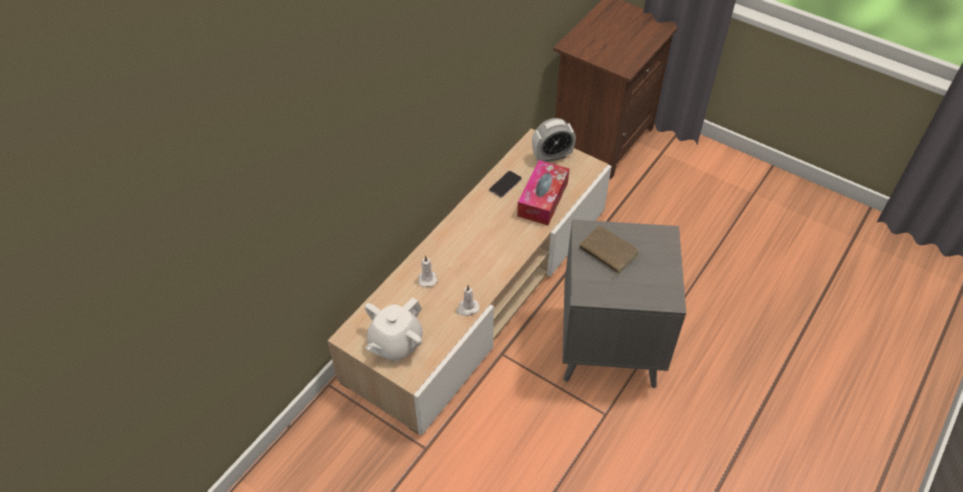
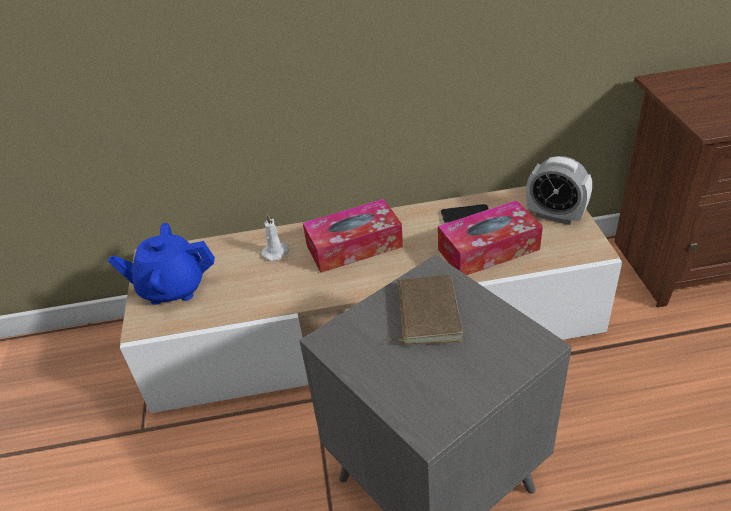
camera: 50 degrees right, 10 degrees down
(395, 343) = (172, 288): white teapot -> blue teapot
(467, 308) = (271, 301): white candle -> none
(468, 244) = (354, 246): none -> tissue box

